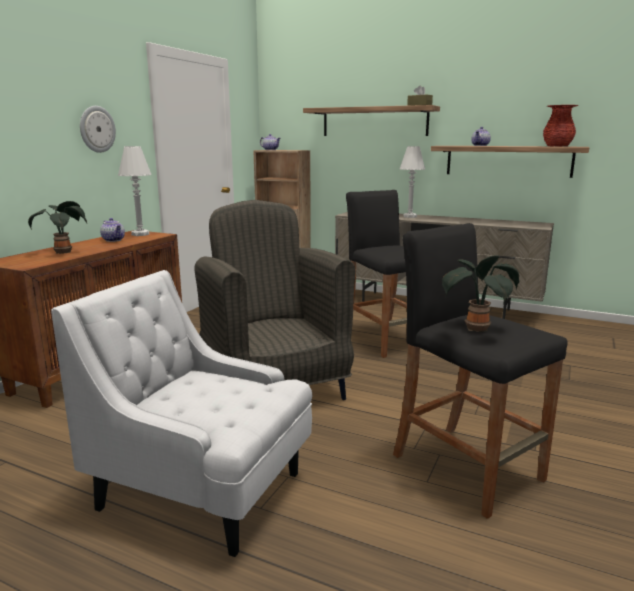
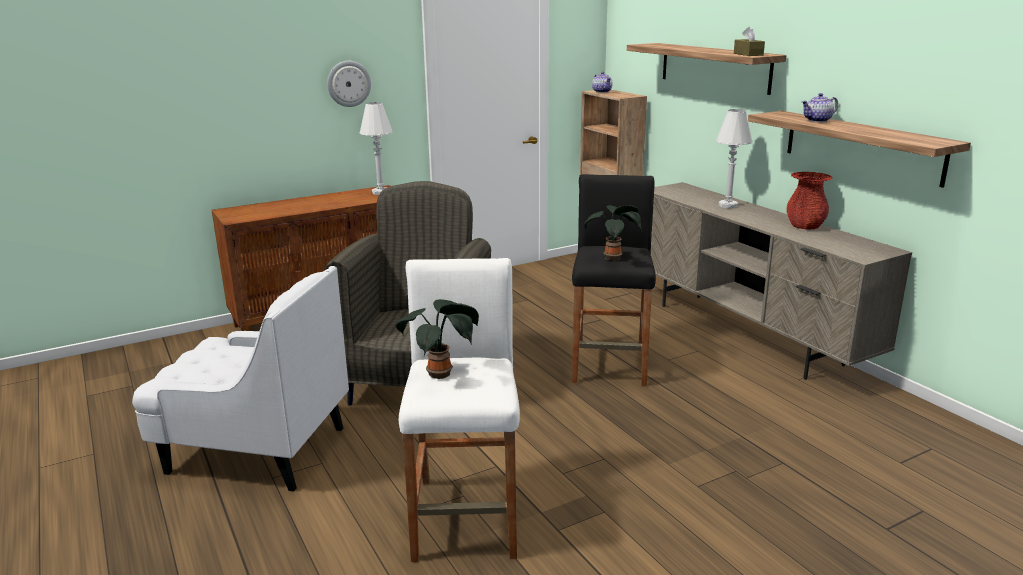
camera: 35 degrees right, 5 degrees up
(64, 252) = (284, 207): potted plant -> potted plant (613, 258)
(114, 240) = (346, 197): teapot -> none
(204, 491) = (255, 450): white armchair -> white armchair turned 135 degrees clockwise
(467, 467) = (466, 516): black stool -> white stool
(557, 146) = (911, 137): red vase -> red vase (805, 226)

